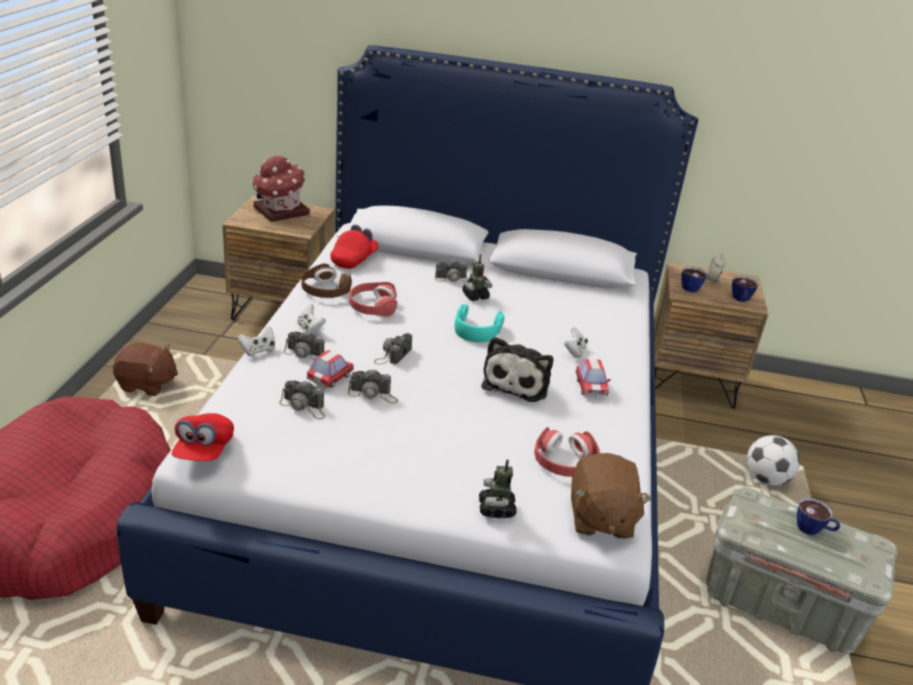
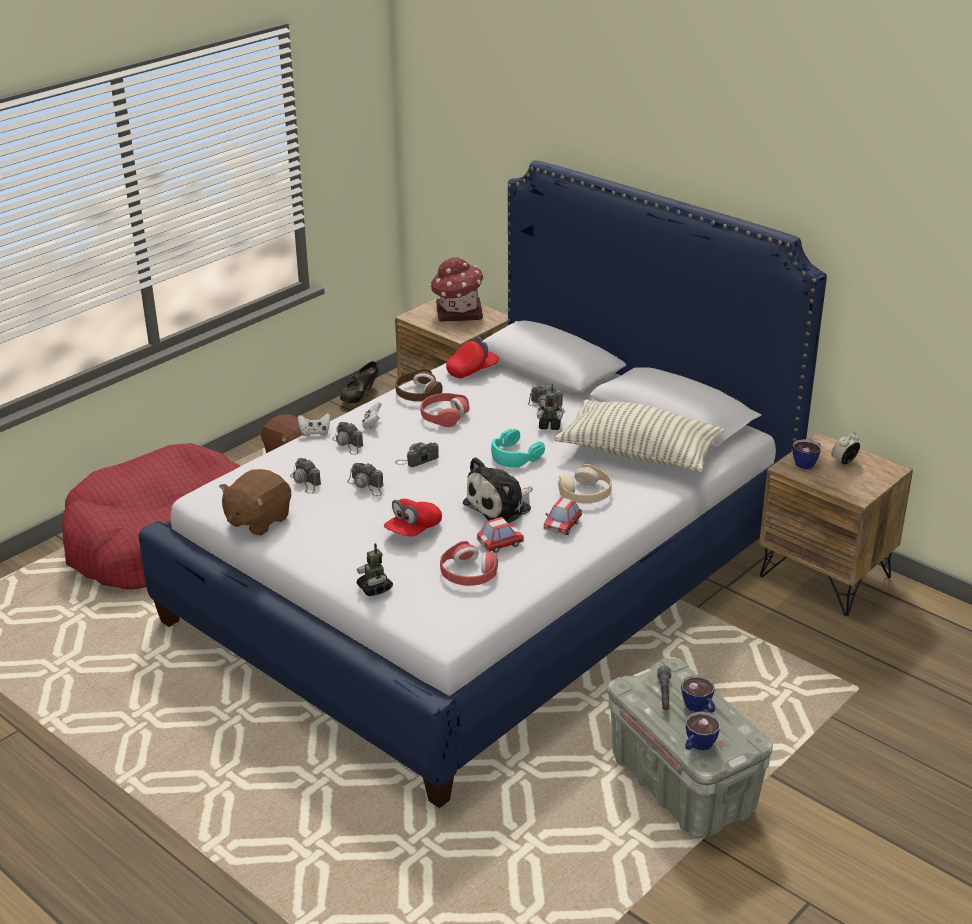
camera: 35 degrees right, 0 degrees up
(175, 312) = (359, 396): none -> black shoe
(204, 450) = (211, 494): red cap -> red cap (413, 530)
(330, 378) = (346, 465): toy car -> toy car (500, 543)
(496, 509) = (375, 588): toy robot -> toy robot turned 60 degrees counterclockwise
(574, 305) = (639, 454): none -> pillow
(574, 351) = (585, 493): white game controller -> beige headphones
(600, 518) = (449, 618): brown plush toy -> brown plush toy (257, 520)
(740, 300) = (850, 487): cup -> cup (697, 746)
(766, 479) = (799, 687): football -> none
(775, 526) = (664, 694): none -> grey flashlight

